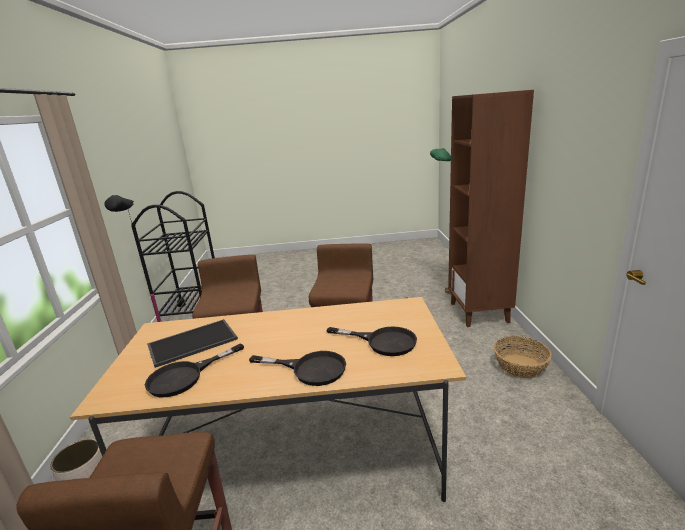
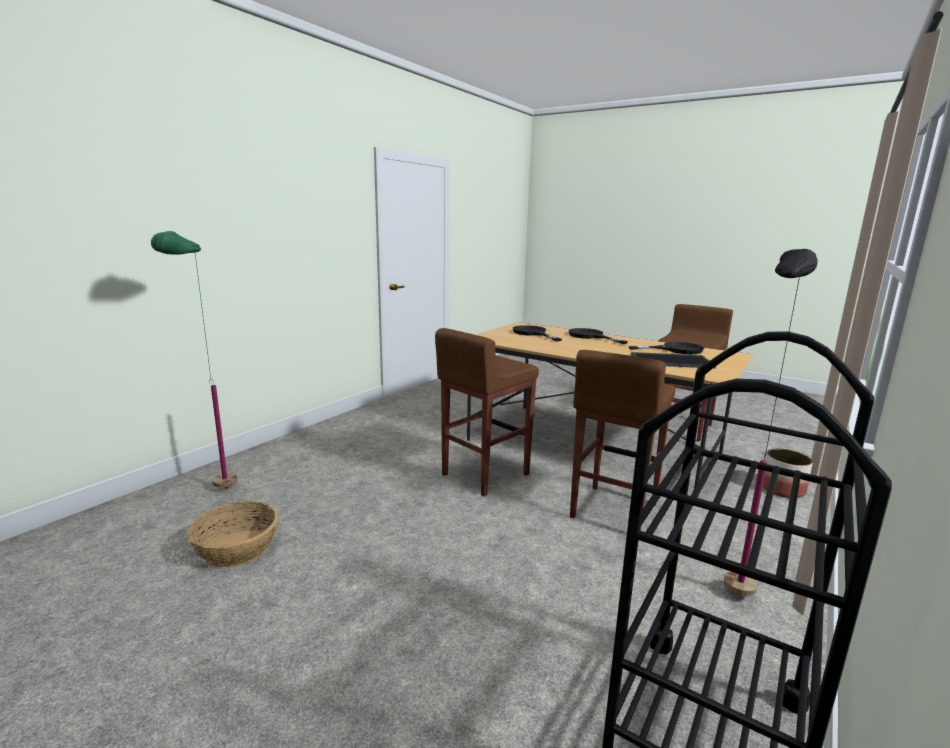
camera: 145 degrees left, 5 degrees down
(479, 312) = (273, 457): brown bookcase -> none
(520, 366) = (366, 420): basket -> basket (237, 548)

